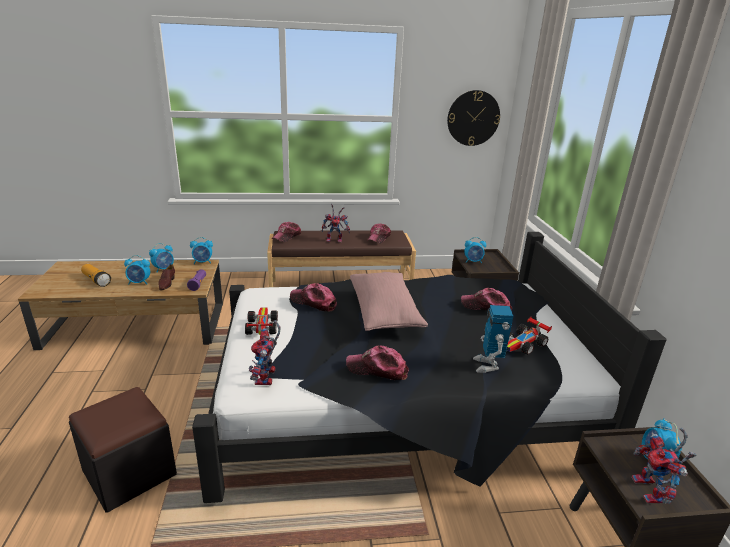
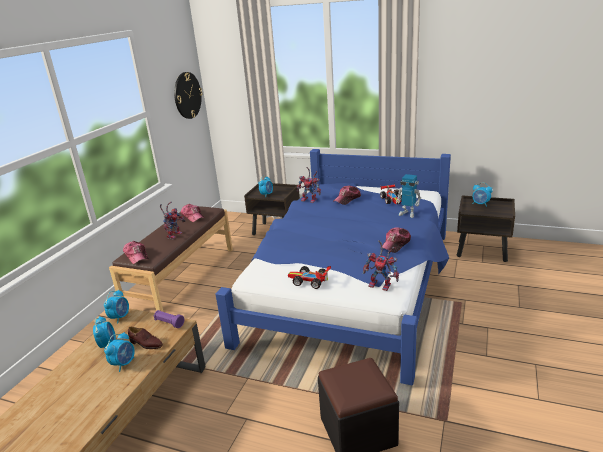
camera: 60 degrees left, 0 degrees up
(96, 280) = (81, 399): flashlight -> none
(313, 302) = (294, 253): cap -> none
(384, 313) = (330, 230): pink pillow -> none
(396, 402) = (351, 287): black bed -> blue bed
(653, 493) = (499, 211): toy robot -> toy robot (310, 200)

